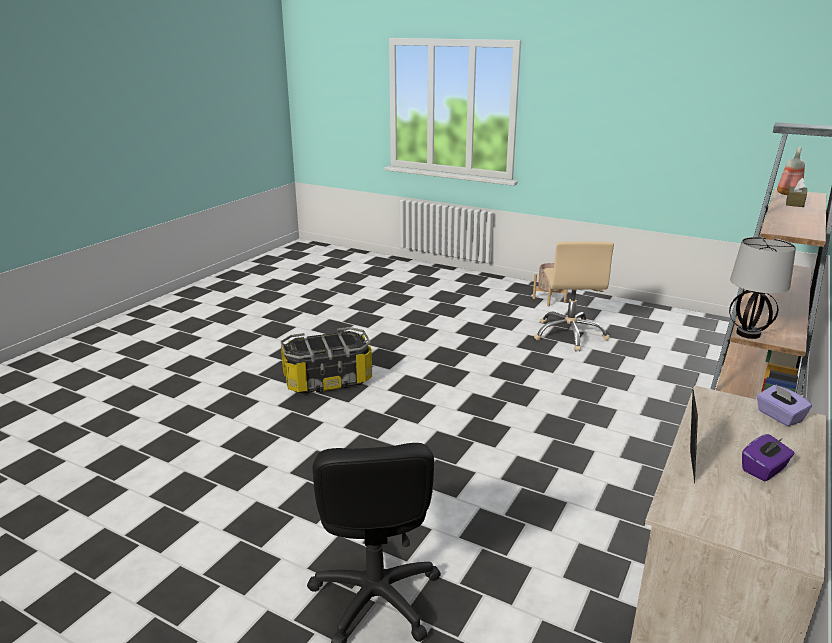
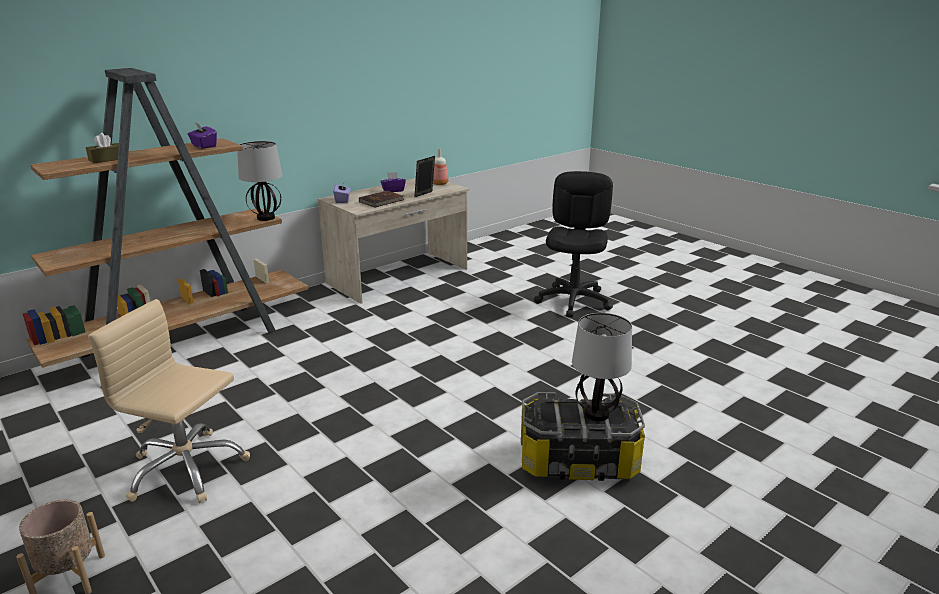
camera: 160 degrees left, 0 degrees up
(315, 344) = (596, 414): none -> table lamp
(569, 335) = (186, 469): beige office chair -> beige office chair turned 90 degrees counterclockwise
(720, 427) = (382, 201): none -> brown book
(787, 194) = (66, 167): bottle -> bottle (440, 184)
(789, 226) = (203, 146): none -> purple tissue box

